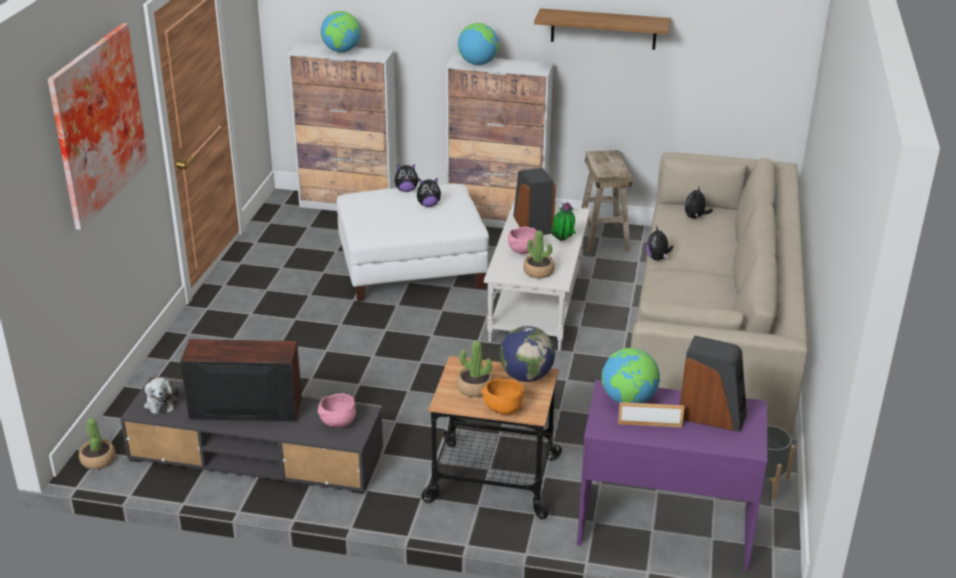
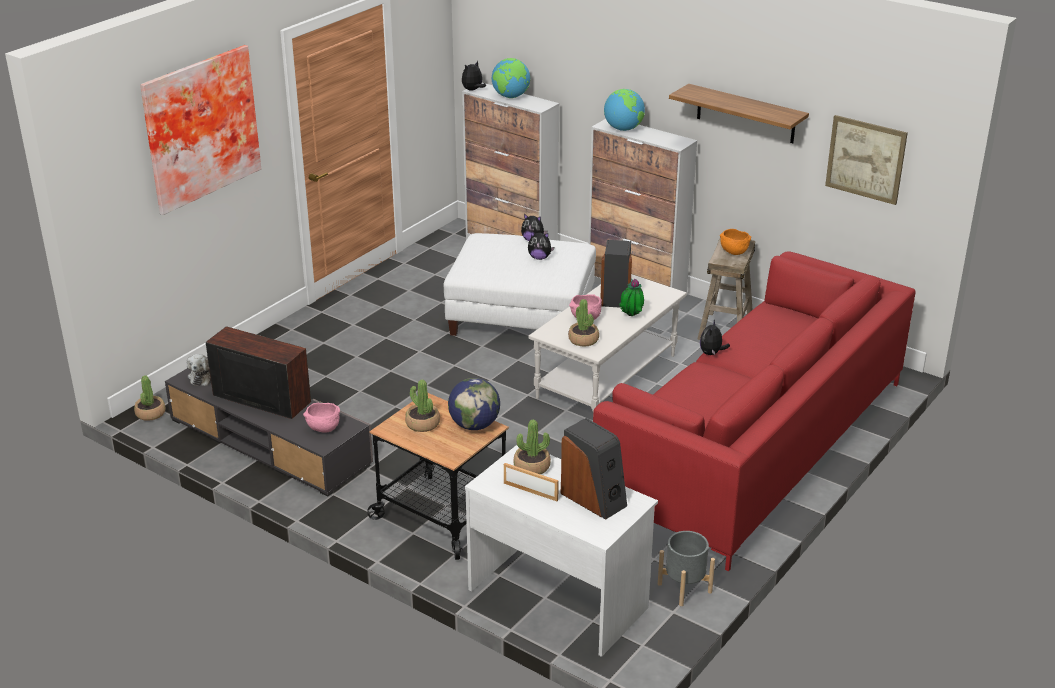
camera: 25 degrees right, 0 degrees up
(502, 410) = (429, 447): orange bowl -> orange bowl (733, 252)
(628, 400) = (532, 467): globe -> potted plant
(664, 525) = (558, 597): purple desk -> white desk
(695, 217) = (784, 322): plush toy -> plush toy (473, 90)
(712, 335) = (754, 444): beige sofa -> red sofa
(730, 52) = (865, 159): none -> picture

